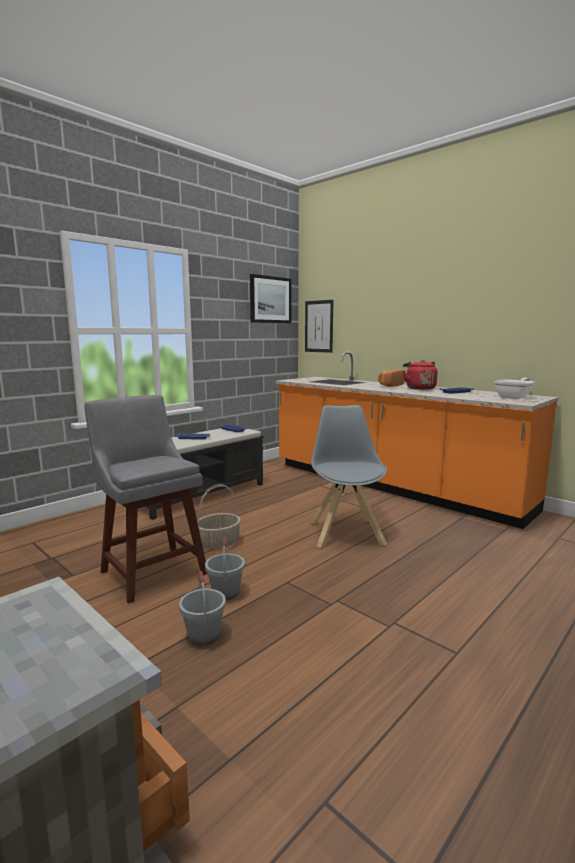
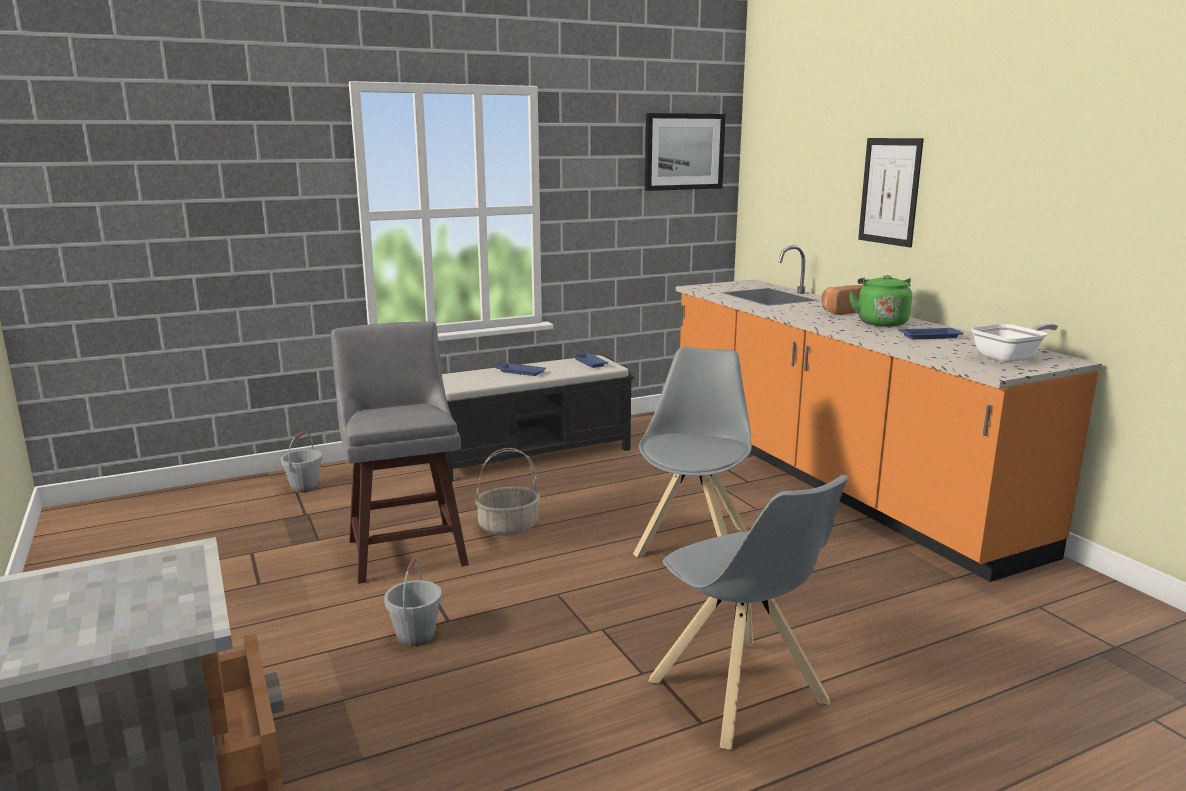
camera: 20 degrees right, 5 degrees up
(225, 592) = (472, 592): grey bucket -> grey bucket (304, 487)
(319, 326) = (765, 196): picture -> picture (890, 191)
(419, 388) = (881, 322): red kettle -> green kettle
(461, 626) = (740, 694): none -> grey chair

